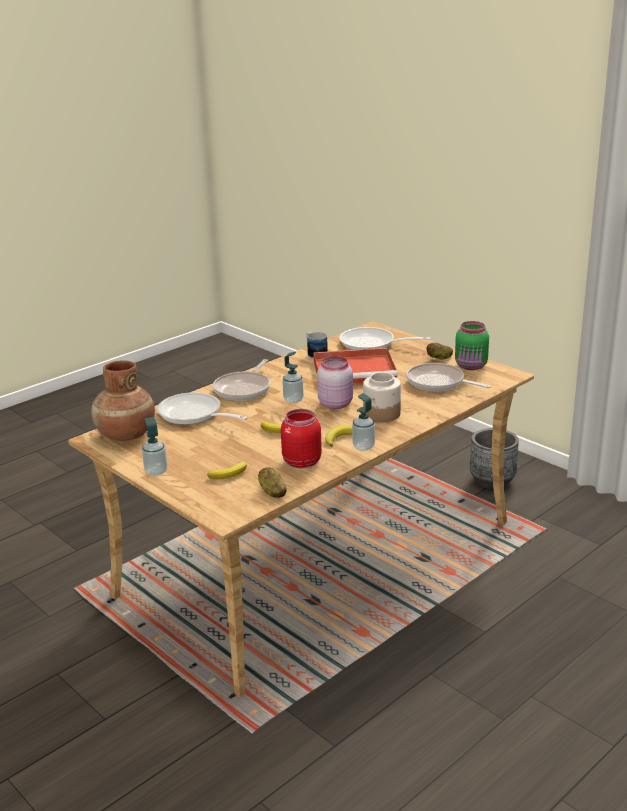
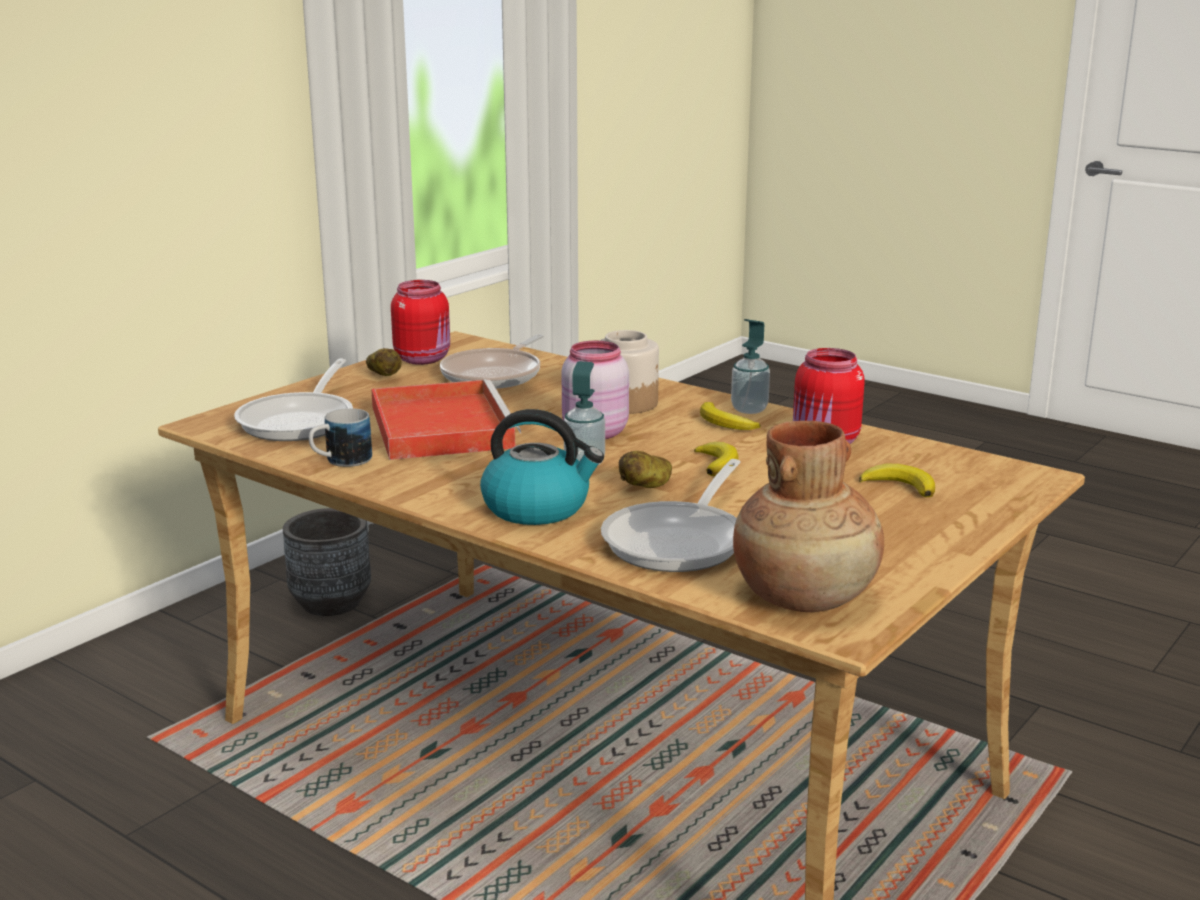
camera: 100 degrees left, 5 degrees down
(156, 471) = (939, 544): soap dispenser -> none
(244, 389) = (538, 508): frying pan -> kettle
(272, 492) = (934, 453): potato -> potato (646, 486)
(471, 366) = (424, 359): green jar -> red jar

